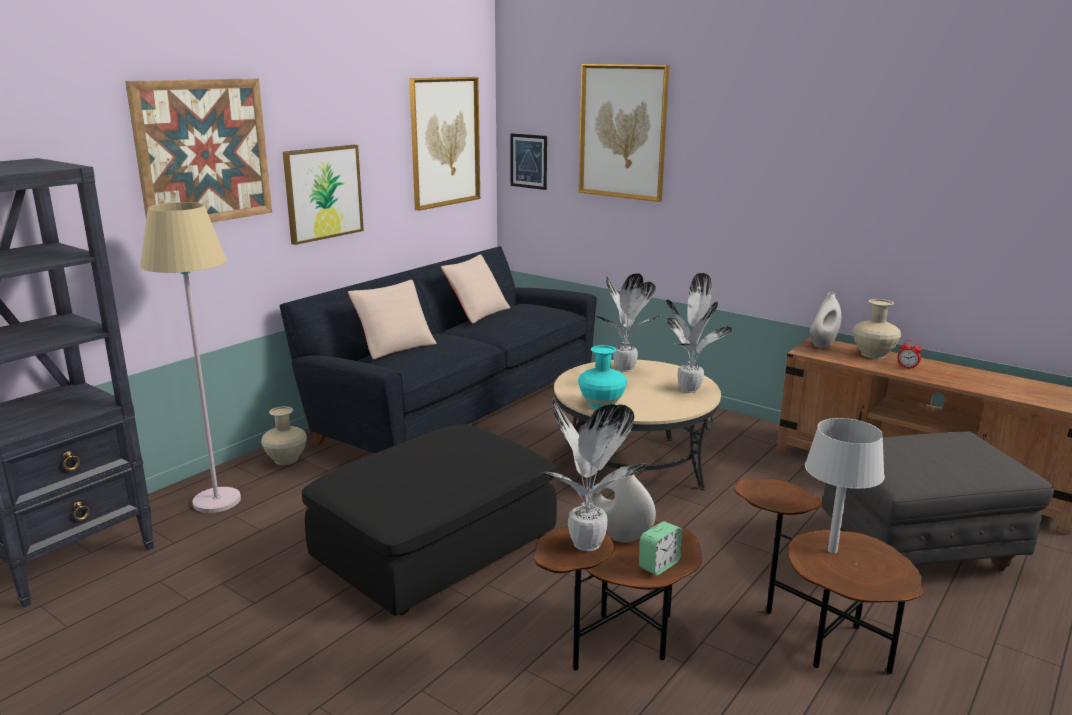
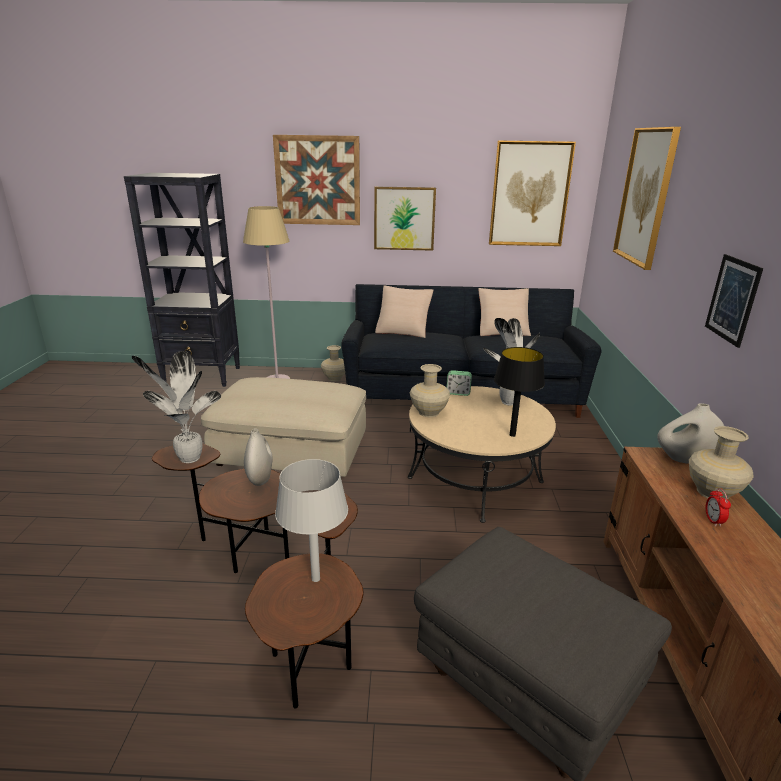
camera: 55 degrees right, 5 degrees up
(435, 546) = (292, 449): black ottoman -> beige ottoman
(528, 161) = (602, 219): picture -> picture (732, 299)
(601, 404) = (429, 412): turquoise vase -> beige vase
(659, 565) = (232, 504): alarm clock -> alarm clock (458, 393)
(690, 388) = (512, 435): potted plant -> black table lamp

